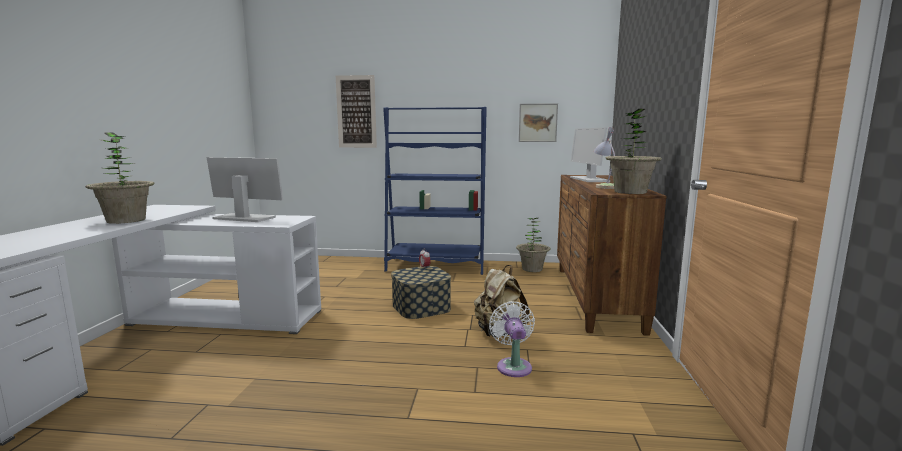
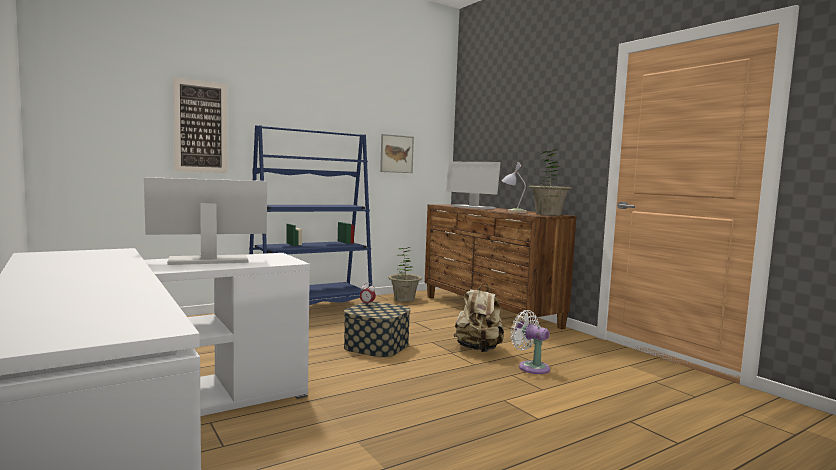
camera: 40 degrees left, 5 degrees down
(126, 220) = (104, 270): potted plant -> none

